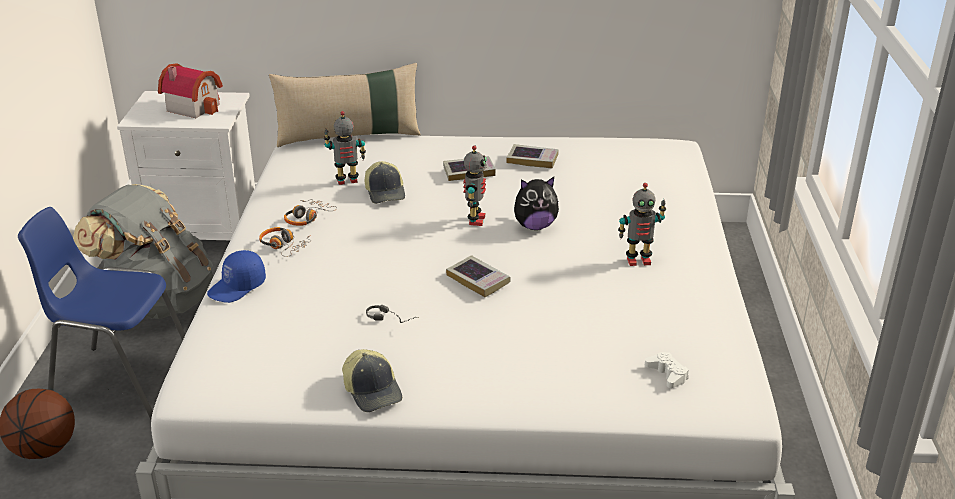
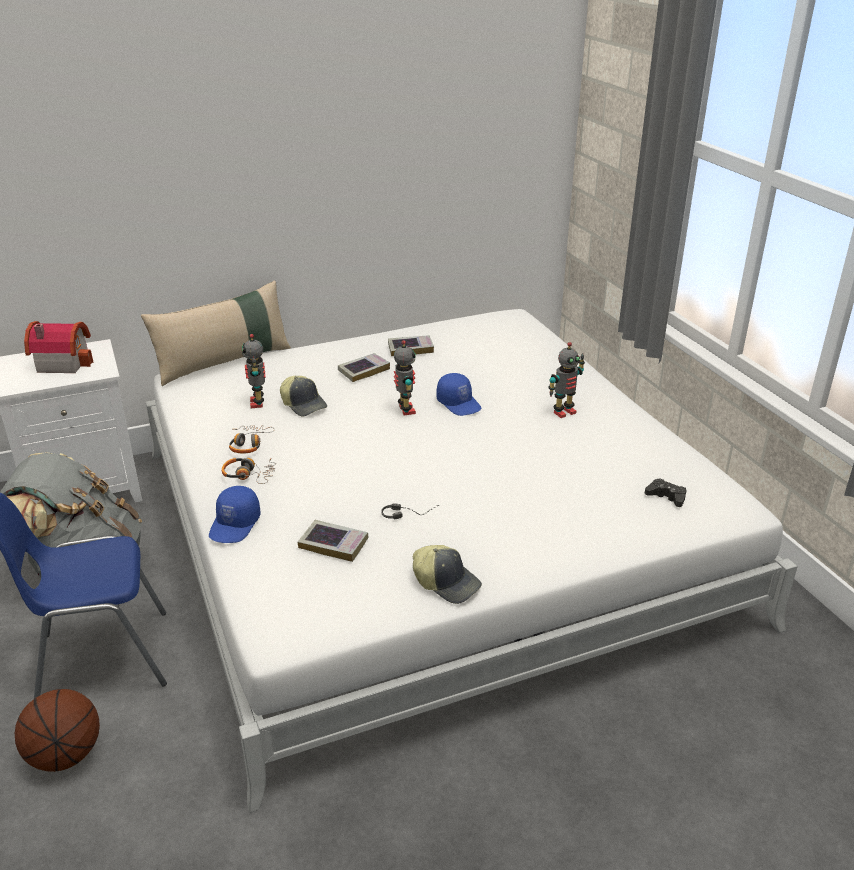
camera: 25 degrees left, 0 degrees up
(347, 181) = (258, 403): toy robot -> toy robot turned 60 degrees counterclockwise
(478, 280) = (453, 460): book -> book (333, 544)
(535, 226) = (459, 403): plush toy -> blue cap
(667, 374) = (666, 497): white game controller -> black game controller

